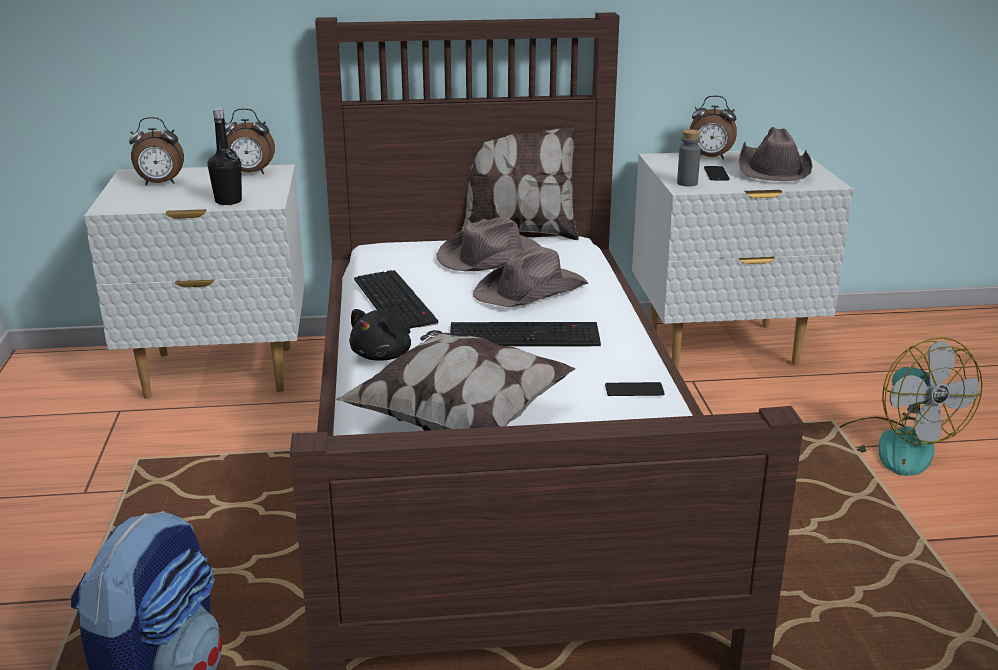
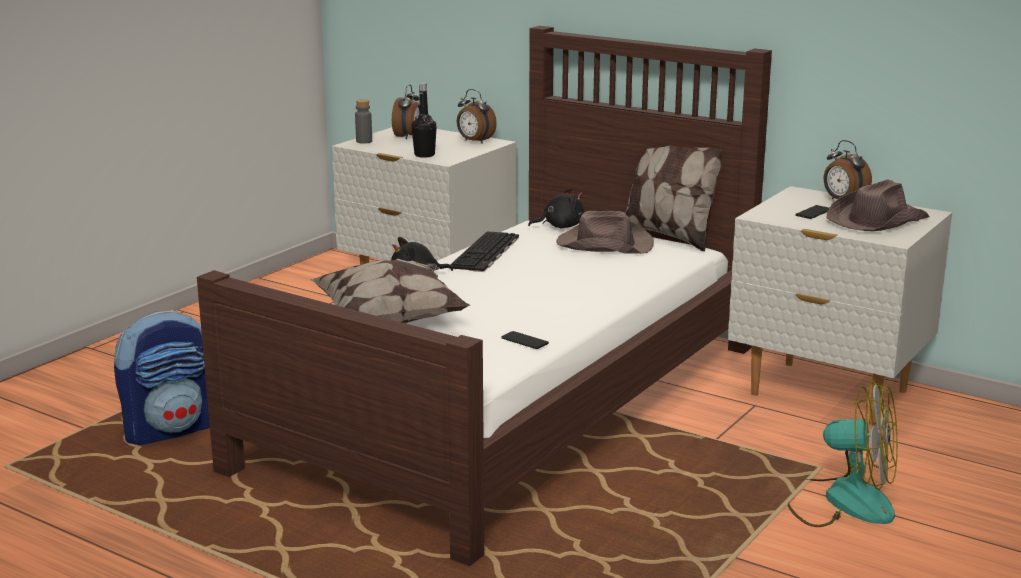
camera: 40 degrees right, 5 degrees down
(160, 184) = (408, 137): alarm clock -> alarm clock turned 105 degrees counterclockwise
(410, 250) = (560, 226): none -> black plush toy
(526, 335) = (525, 293): keyboard -> none
(532, 291) = (587, 271): brown hat -> none
(687, 183) = (769, 213): grey bottle -> grey bottle (364, 141)
(893, 445) = (841, 501): fan -> fan turned 90 degrees counterclockwise

